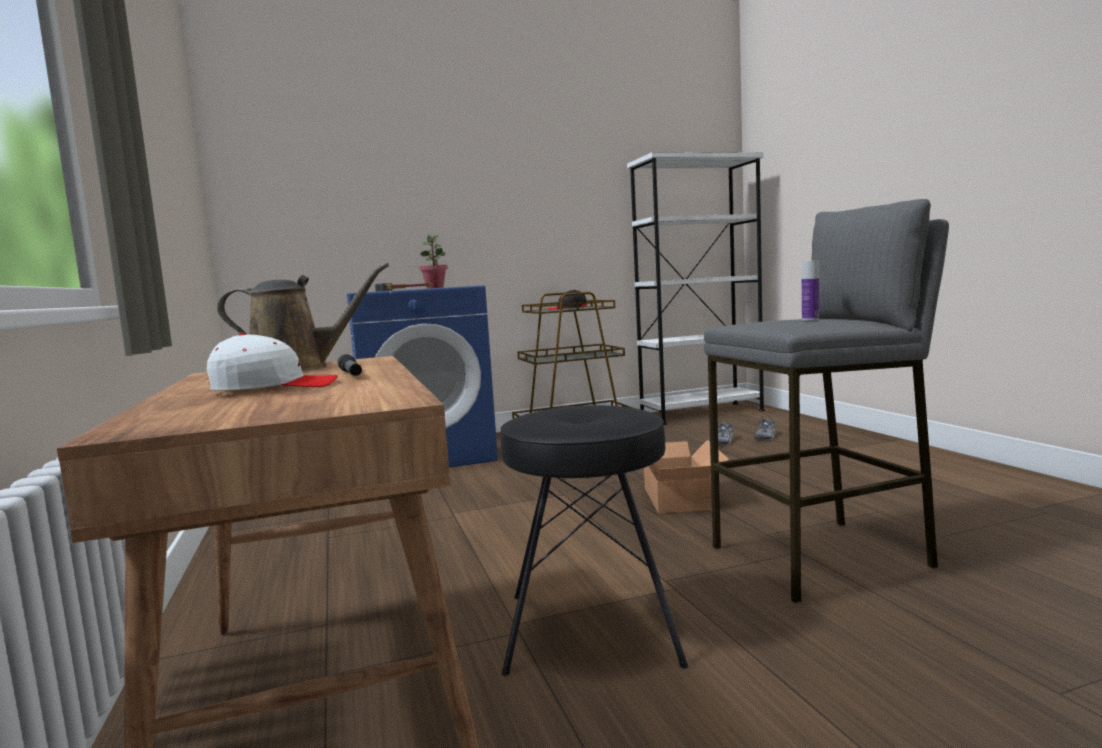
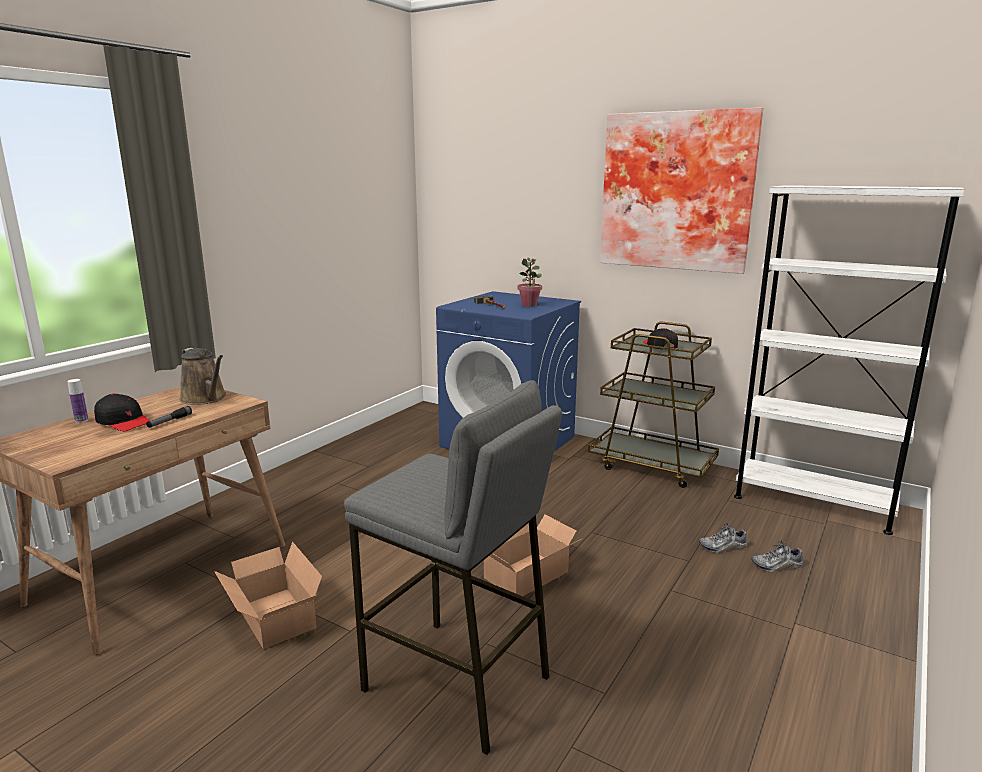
camera: 50 degrees right, 10 degrees up
(274, 387) = (124, 422): white cap -> black cap
(540, 172) = (677, 191): none -> picture
(592, 629) = (273, 620): black stool -> cardboard box
(810, 319) = (438, 486): bottle -> bottle (81, 420)

